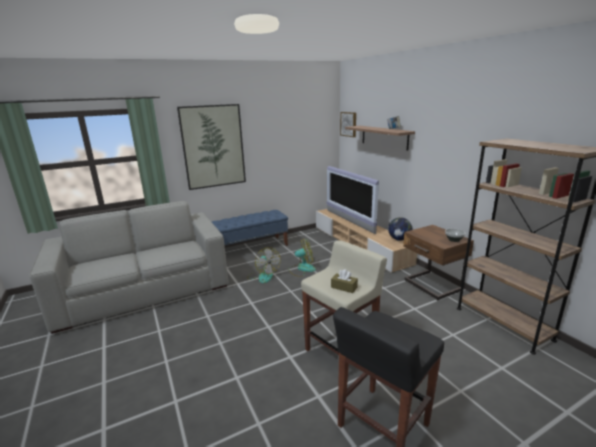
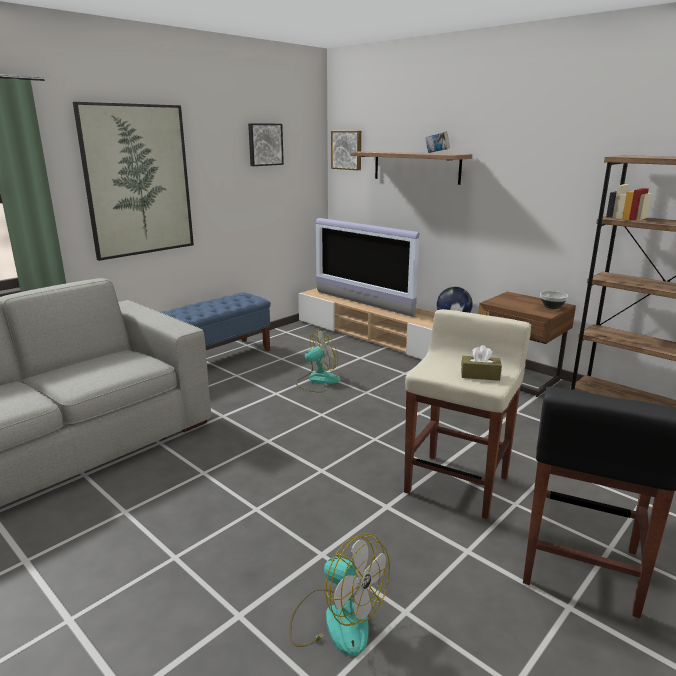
camera: 20 degrees left, 0 degrees up
(263, 276) = (260, 399): fan -> fan (336, 619)
(294, 122) = (265, 144): none -> picture

